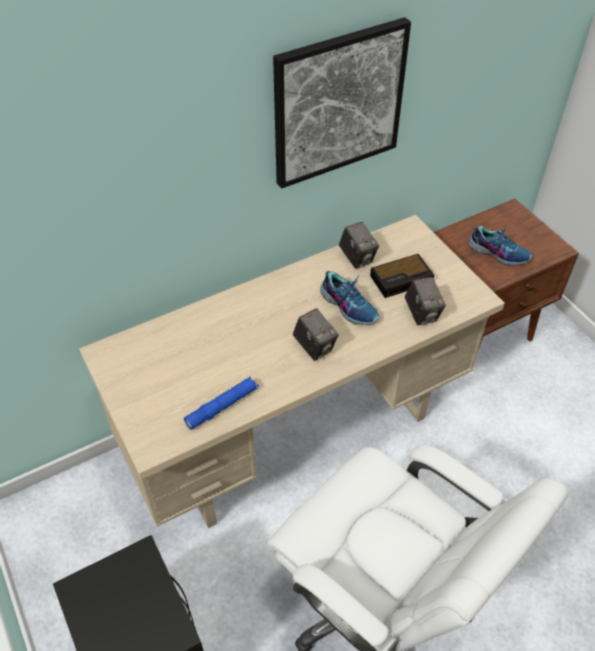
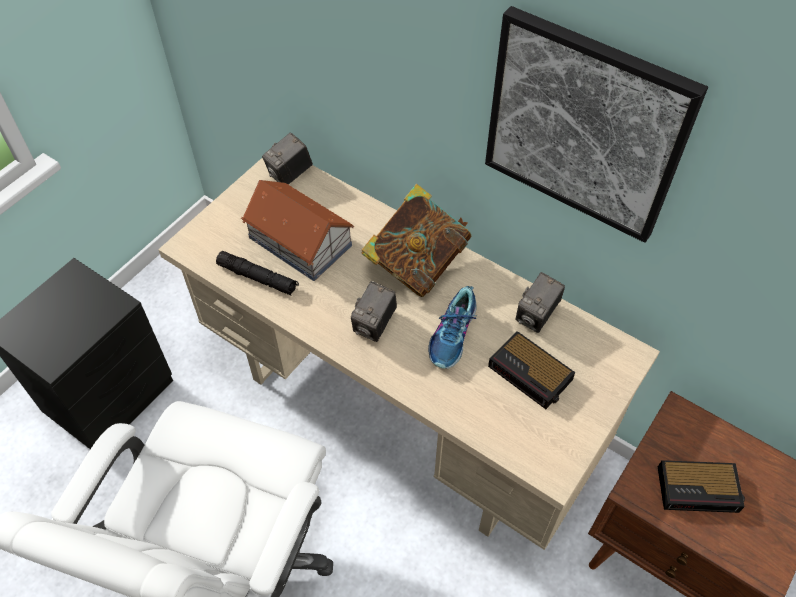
camera: 65 degrees right, 5 degrees up
(203, 366) = (300, 242): none -> toy house
(222, 406) = (258, 278): blue flashlight -> black flashlight
(272, 303) = (416, 264): none -> book
(422, 313) = (486, 414): camera -> camera (290, 175)
(498, 252) = (699, 489): shoe -> alarm clock

